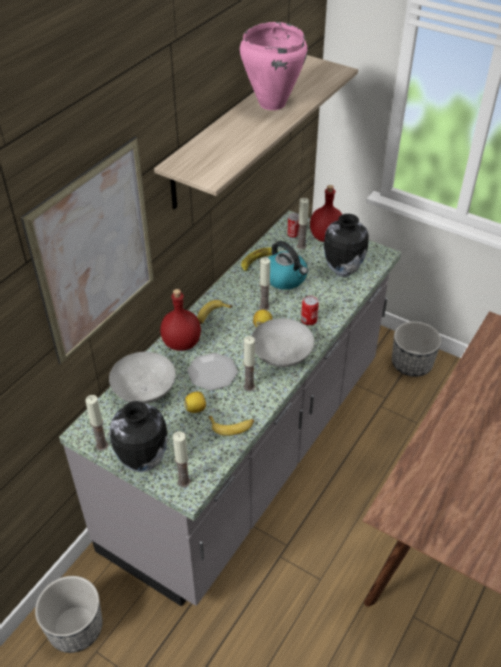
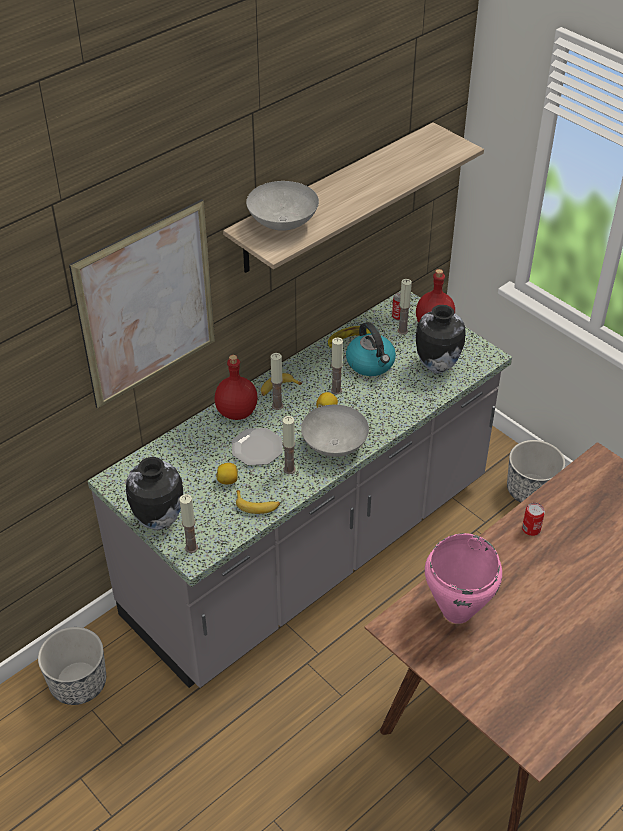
camera: 15 degrees right, 0 degrees up
(101, 445) = (125, 497): candle -> candle (277, 406)
(144, 392) = (182, 454): grey bowl -> grey bowl (282, 224)
(271, 104) = (371, 177): pink cooking pot -> pink cooking pot (456, 611)
(309, 320) = (378, 413): can -> can (531, 529)

